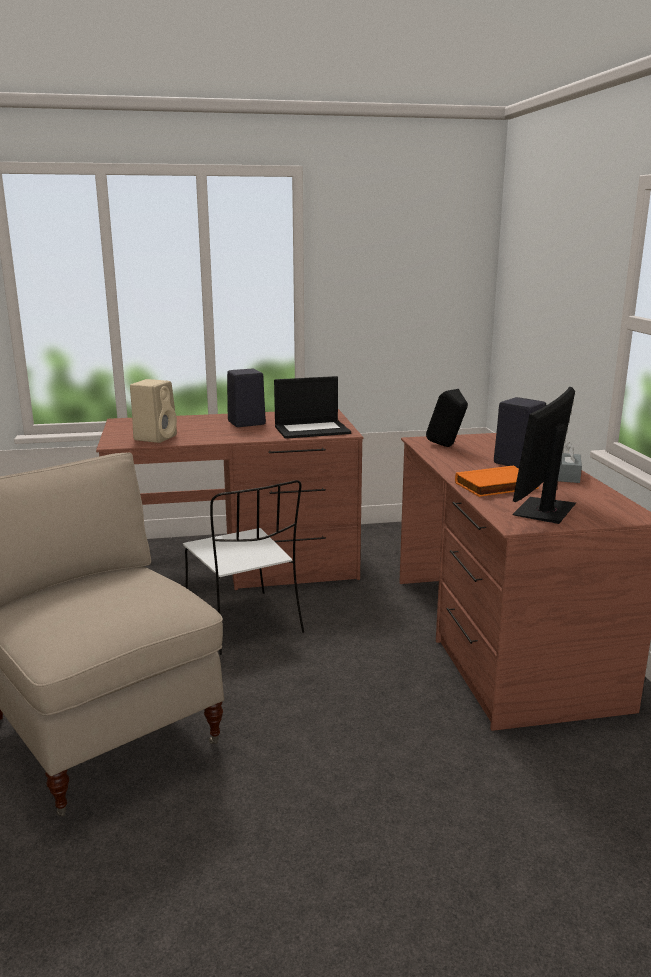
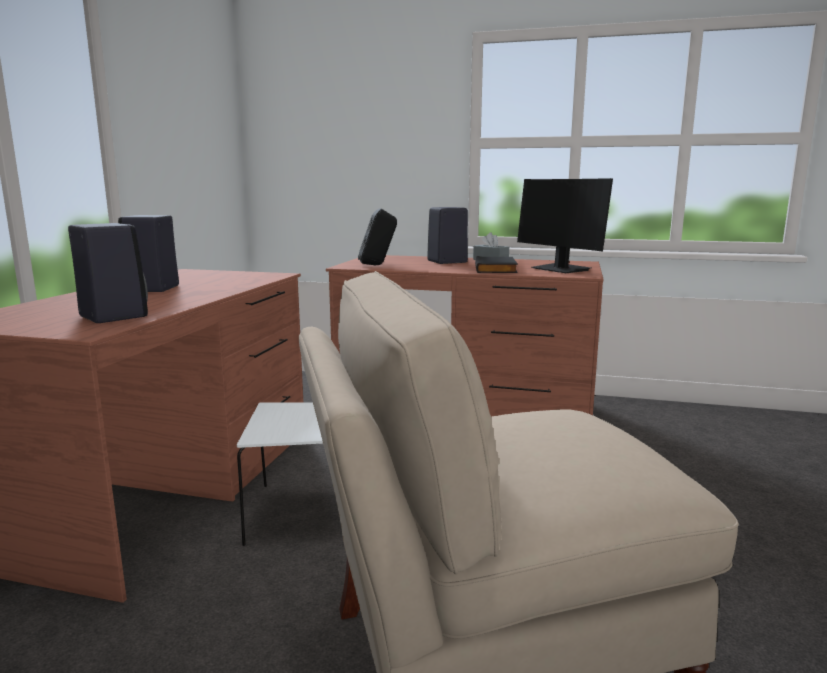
camera: 65 degrees left, 5 degrees down
(155, 437) = (112, 316): beige speaker -> black speaker
(312, 430) = (242, 278): laptop -> none
(496, 486) = (497, 269): orange book -> black book

